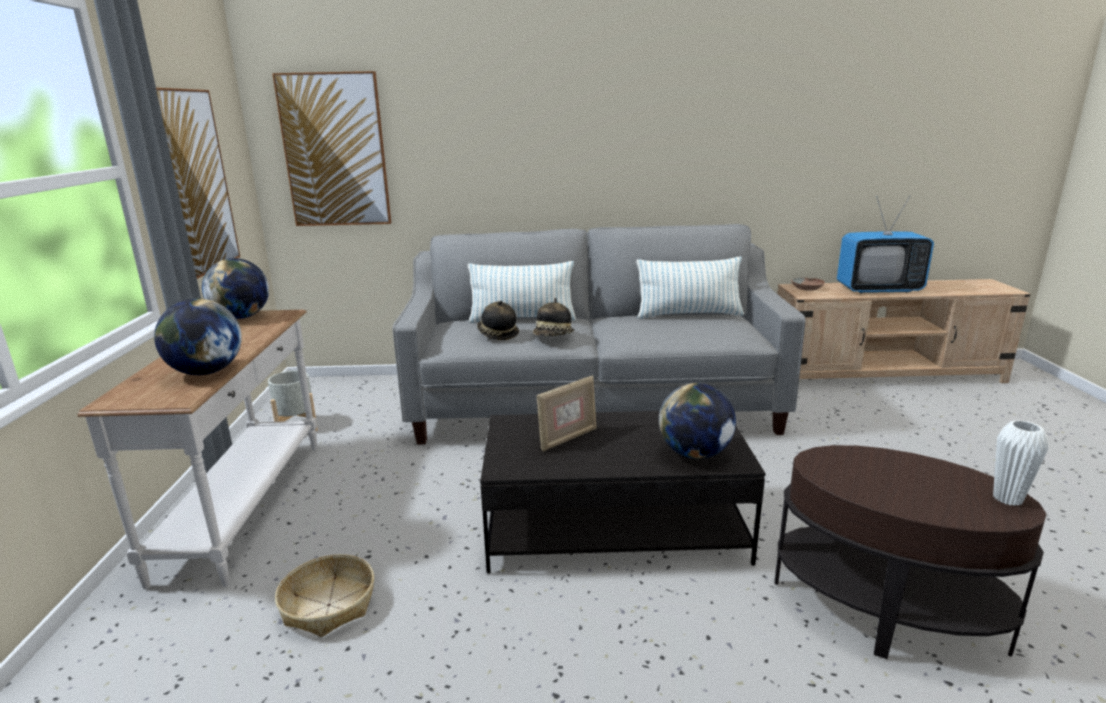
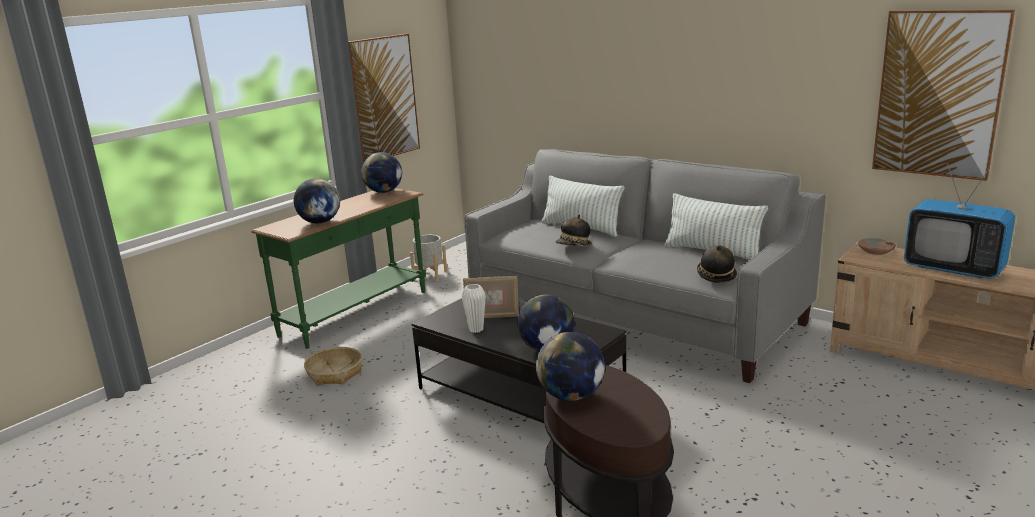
camera: 40 degrees right, 0 degrees up
(247, 506) = (356, 313): white console table -> green console table
(335, 151) = (499, 73): picture -> picture (939, 94)
(497, 334) = (541, 236): hat -> hat (716, 276)
(877, 492) = (571, 396): none -> globe
(1007, 499) = (643, 429): white vase -> white vase (476, 329)

